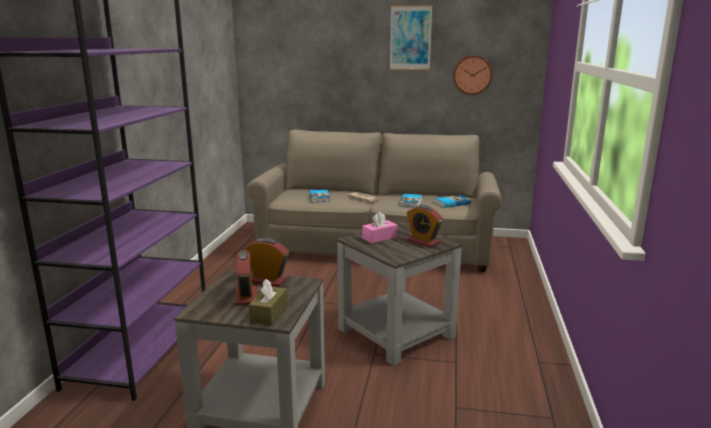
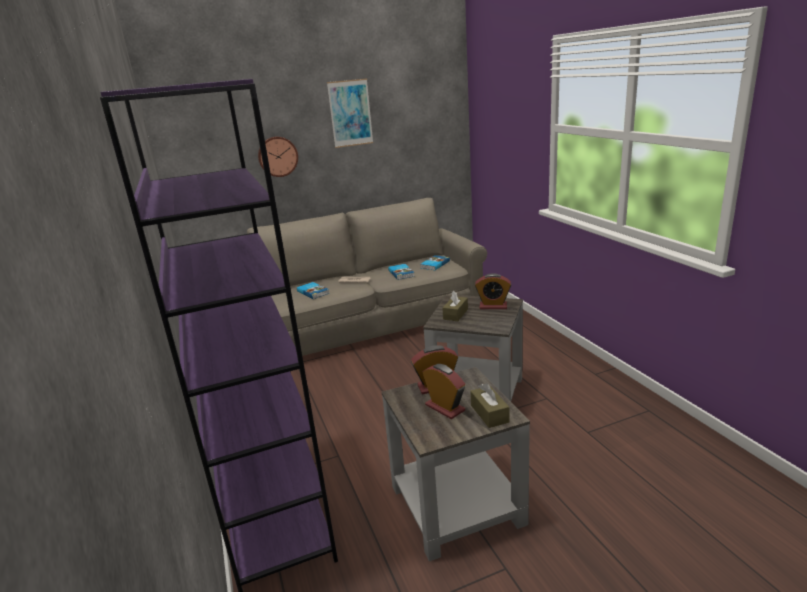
camera: 30 degrees left, 5 degrees up
(379, 238) = (455, 314): pink tissue box -> brown tissue box
(472, 75) = (411, 142): wall clock -> wall clock (277, 156)

